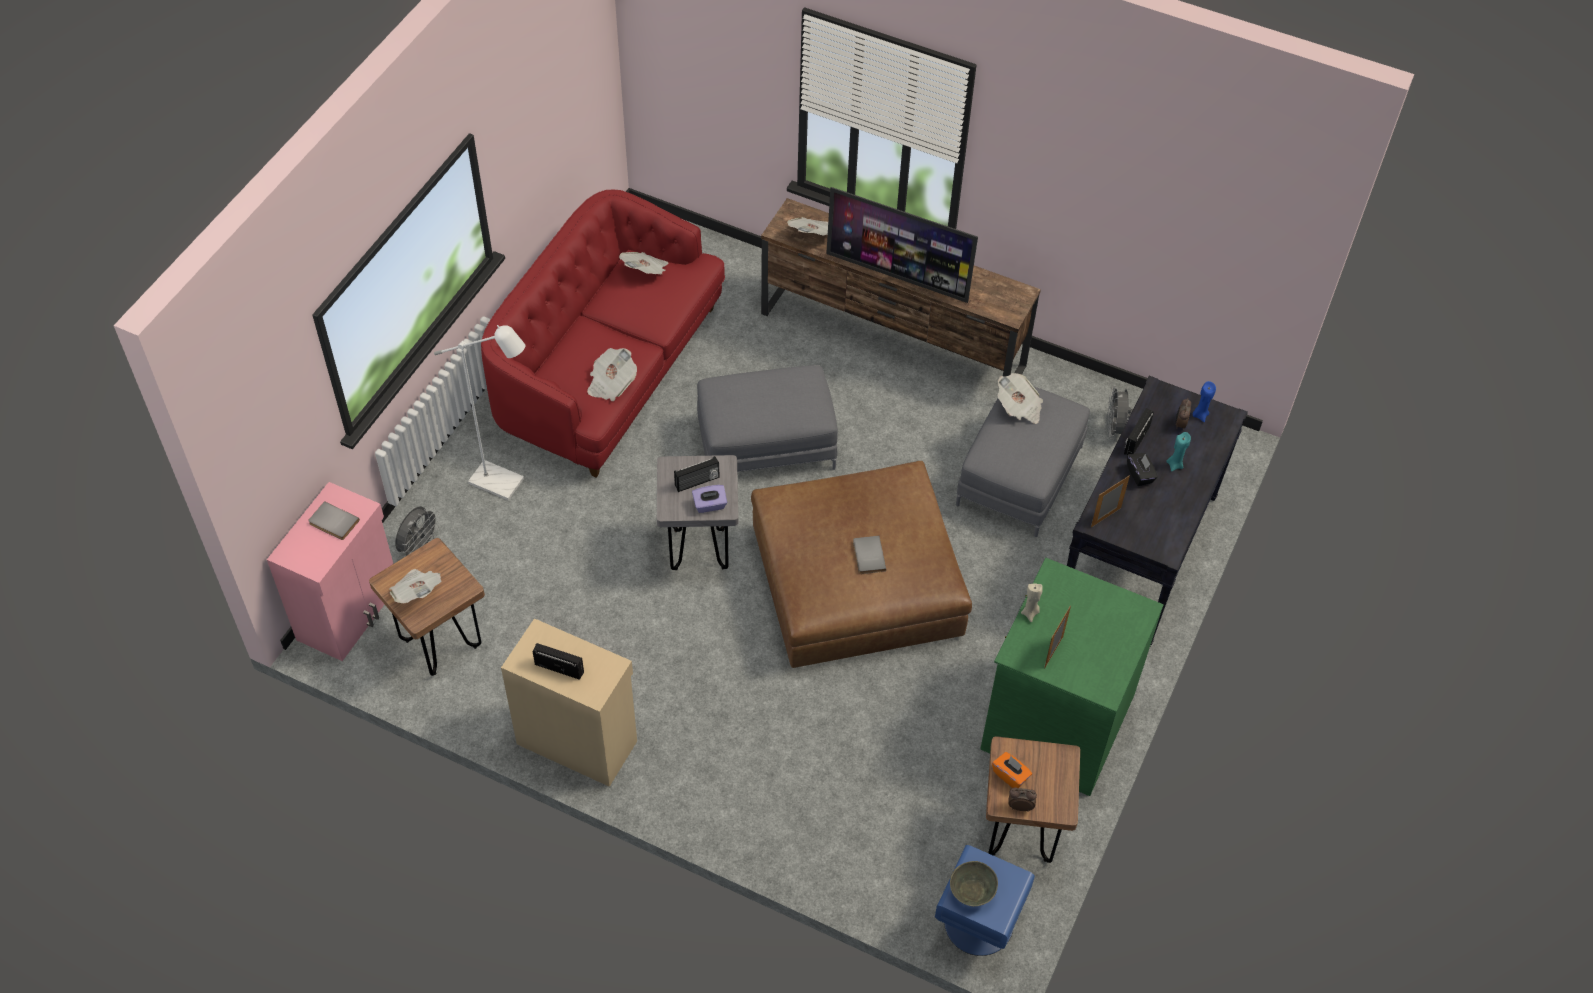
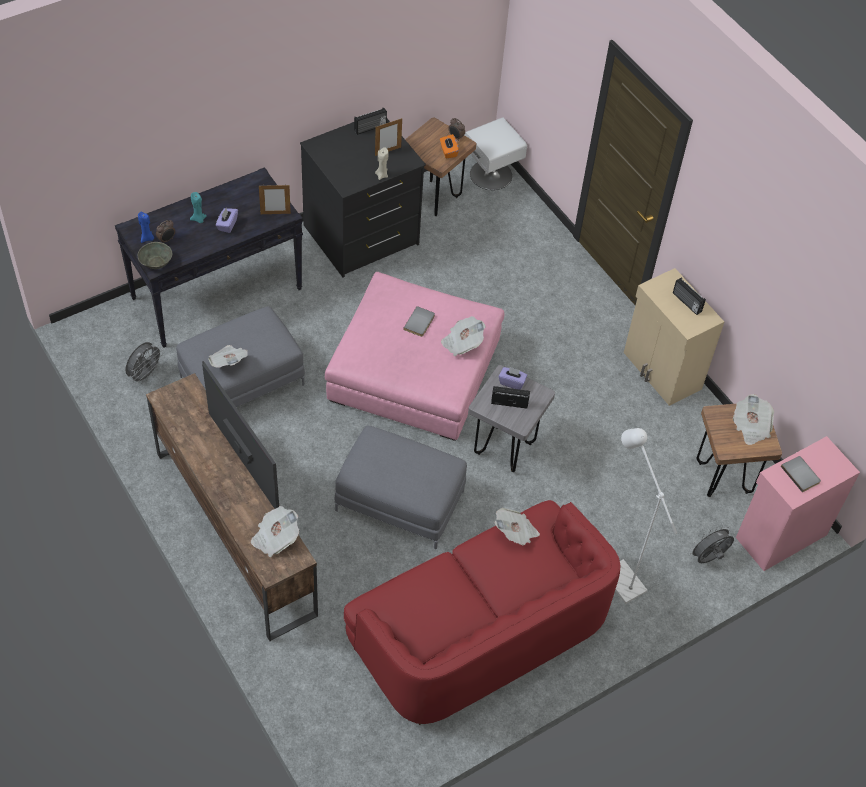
camera: 150 degrees left, 0 degrees up
(645, 271) = (420, 625): newspaper -> newspaper (462, 343)
(856, 582) = (414, 371): brown ottoman -> pink ottoman
(971, 890) = (504, 140): grey bowl -> grey bowl (156, 263)
(978, 923) = (491, 174): blue nightstand -> white nightstand
(1055, 720) = (362, 236): green dresser -> black dresser
(1135, 440) = (206, 245): radio -> radio (370, 128)
(1140, 475) = (227, 225): black tissue box -> purple tissue box

